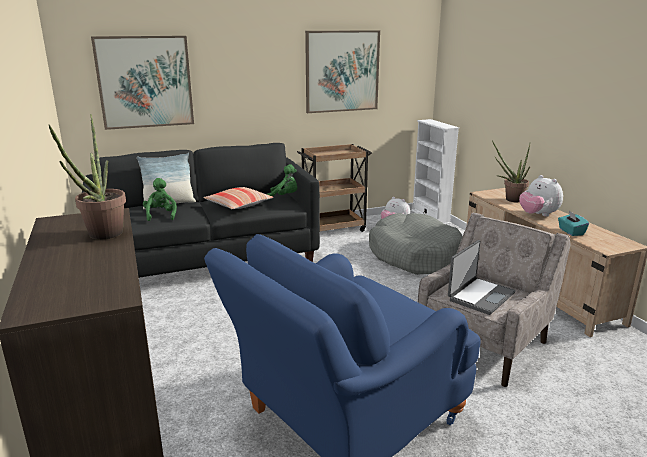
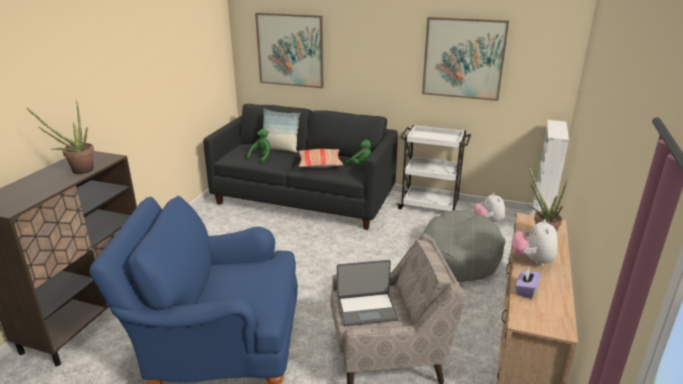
camera: 40 degrees right, 5 degrees up
(333, 228) = (430, 205): brown cart -> white cart
(571, 232) = (526, 290): turquoise tissue box -> purple tissue box

